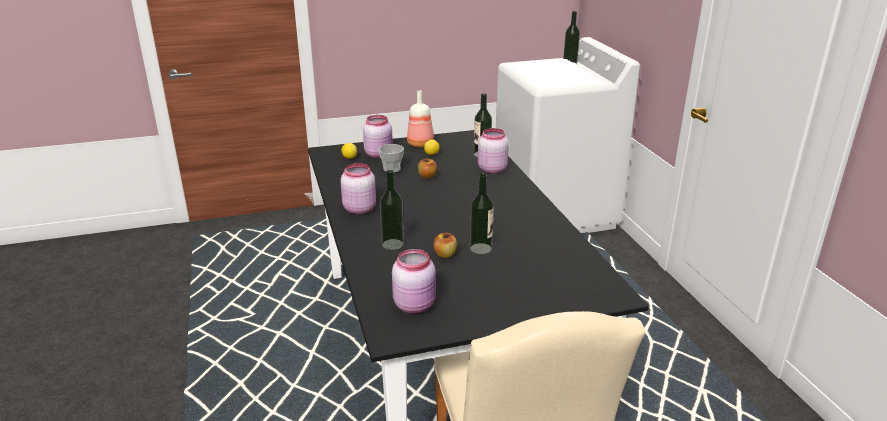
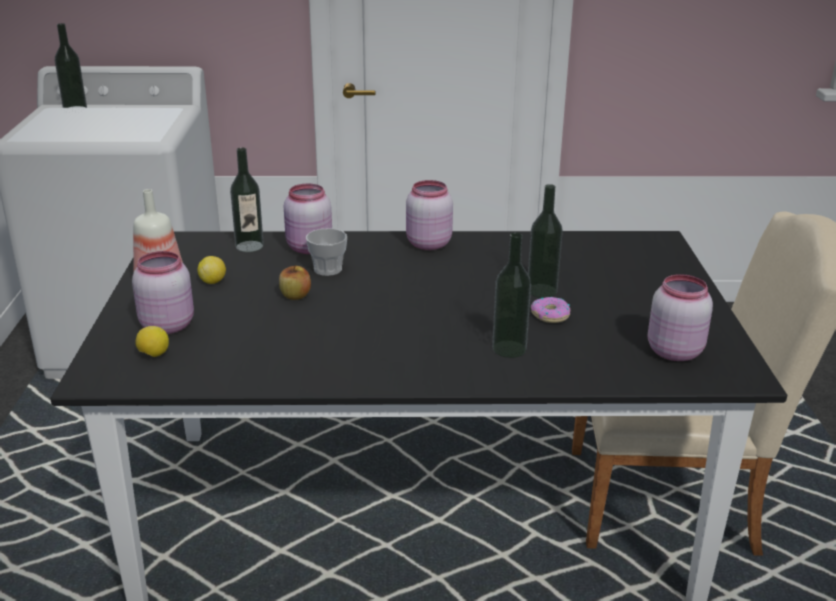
camera: 75 degrees left, 0 degrees up
(359, 208) = (377, 364): pink jar -> pink jar (427, 244)
(392, 169) = (242, 321): cup -> cup (327, 269)
(445, 254) = (550, 315): apple -> donut

